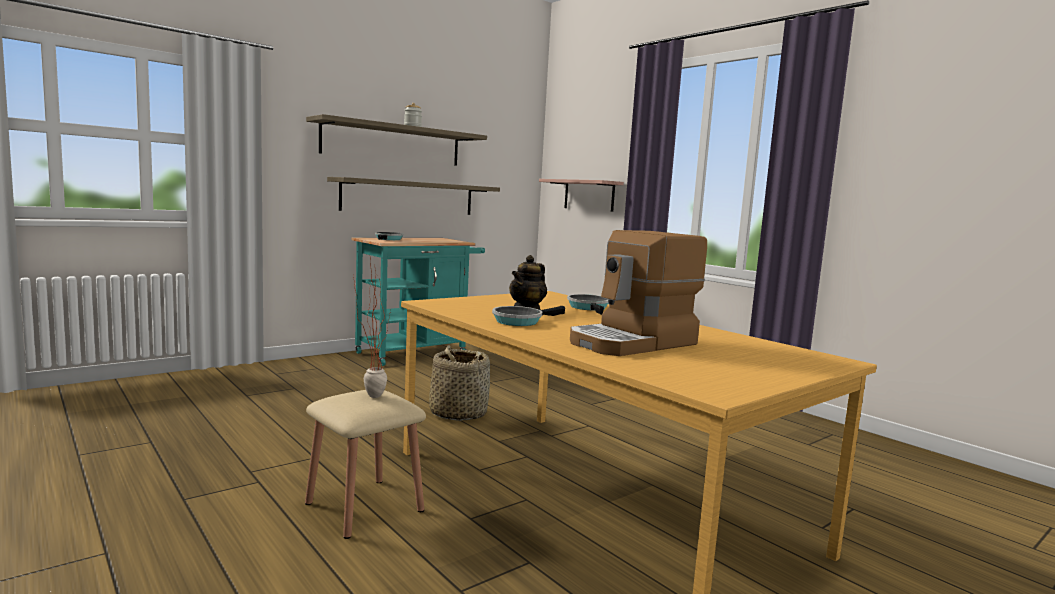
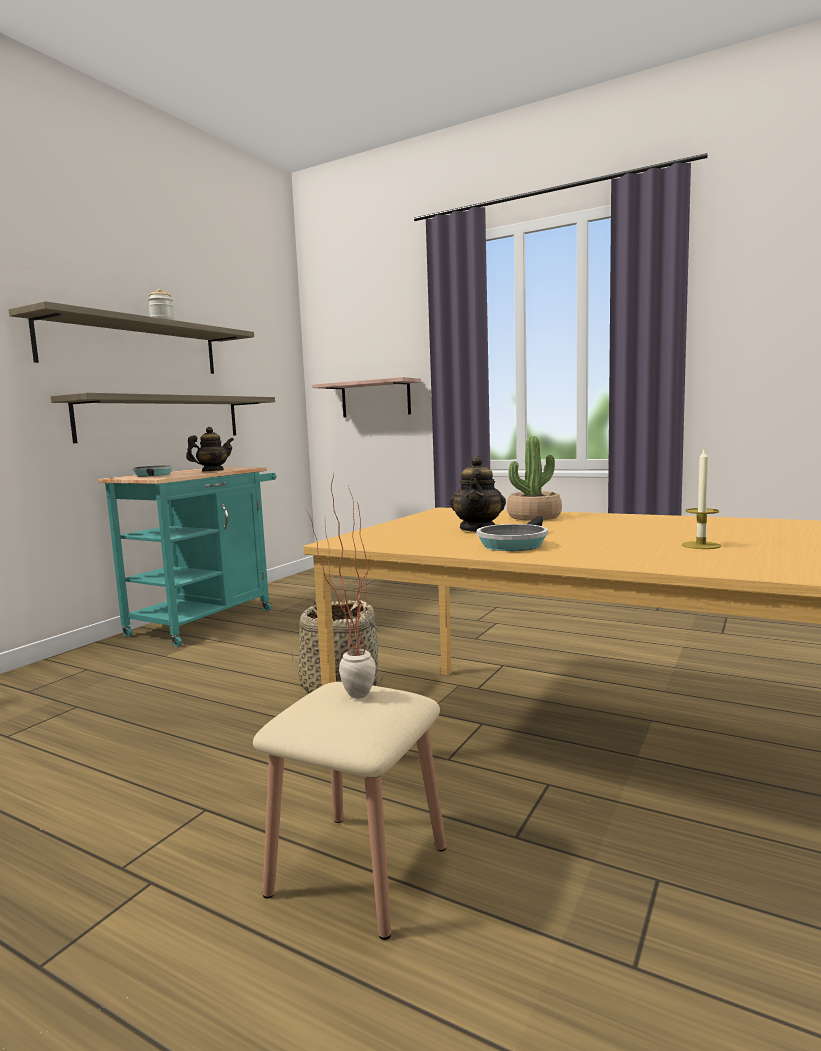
camera: 20 degrees left, 0 degrees up
(431, 241) = (212, 471): none -> teapot
(589, 308) = (534, 517): frying pan -> potted plant
(633, 343) = (701, 545): coffee machine -> candle

